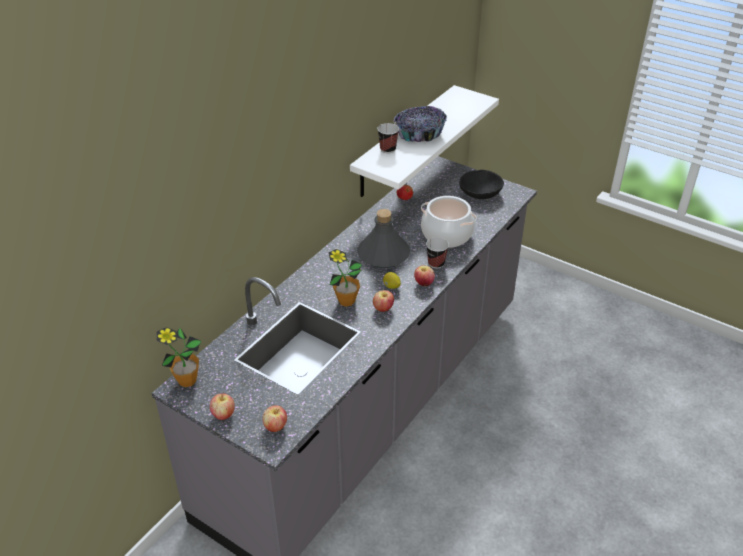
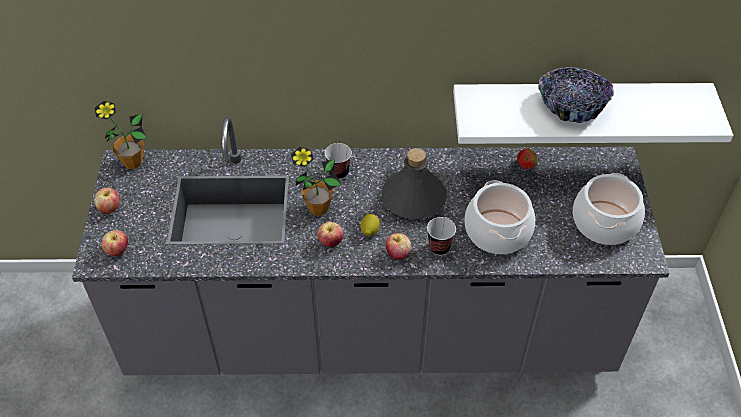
camera: 55 degrees right, 10 degrees up
(388, 149) = (513, 97): cup -> cup (338, 173)
(480, 193) = (604, 223): black bowl -> cooking pot

